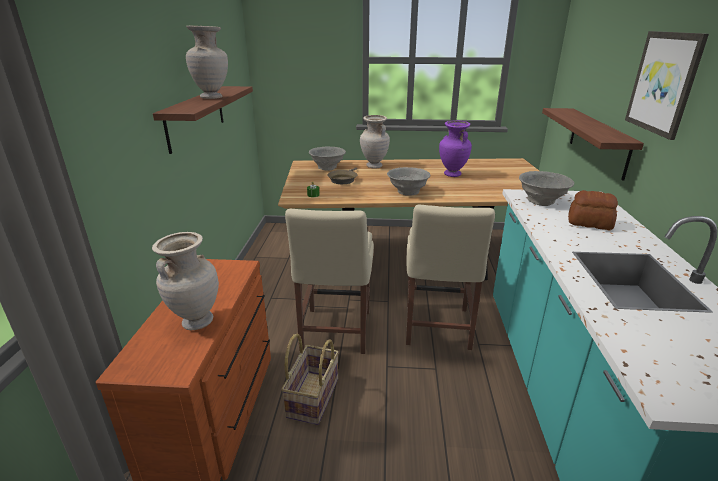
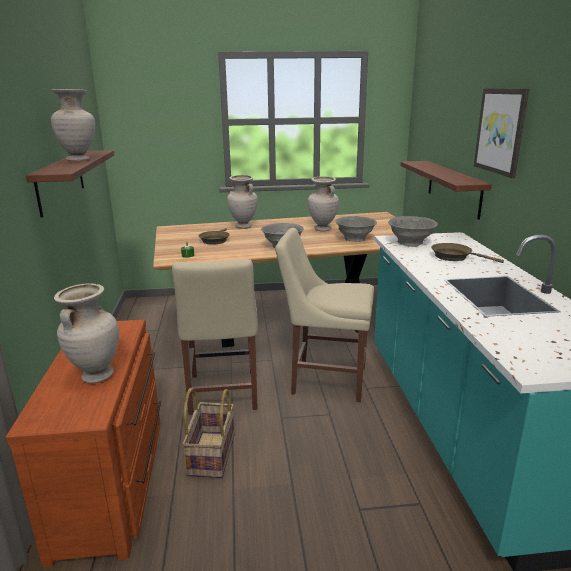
camera: 10 degrees left, 5 degrees down
(327, 167) = (195, 230): grey bowl -> grey bowl (355, 239)
(437, 329) = (324, 379): beige chair -> beige chair turned 105 degrees clockwise
(452, 174) = (322, 229): purple vase -> beige vase
(589, 223) = (454, 257): bread -> brown frying pan

